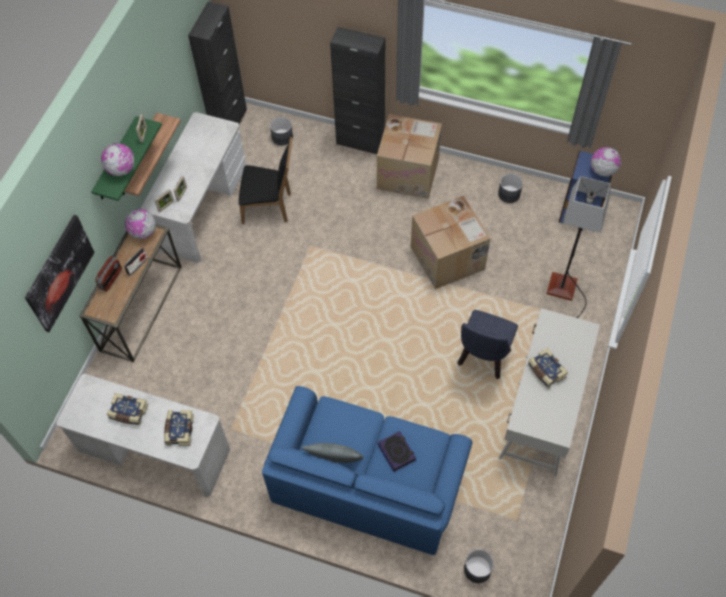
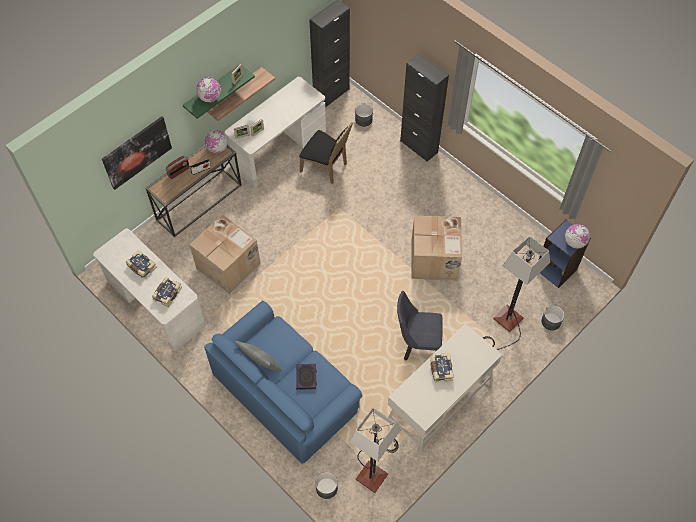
camera: 25 degrees right, 0 degrees up
(409, 172) = (442, 184): cardboard box -> cardboard box (229, 265)
(482, 359) = (416, 345): blue chair -> blue chair turned 45 degrees clockwise
(509, 194) = (509, 232): grey planter -> grey planter (551, 321)
(516, 520) = (374, 468): none -> floor lamp

